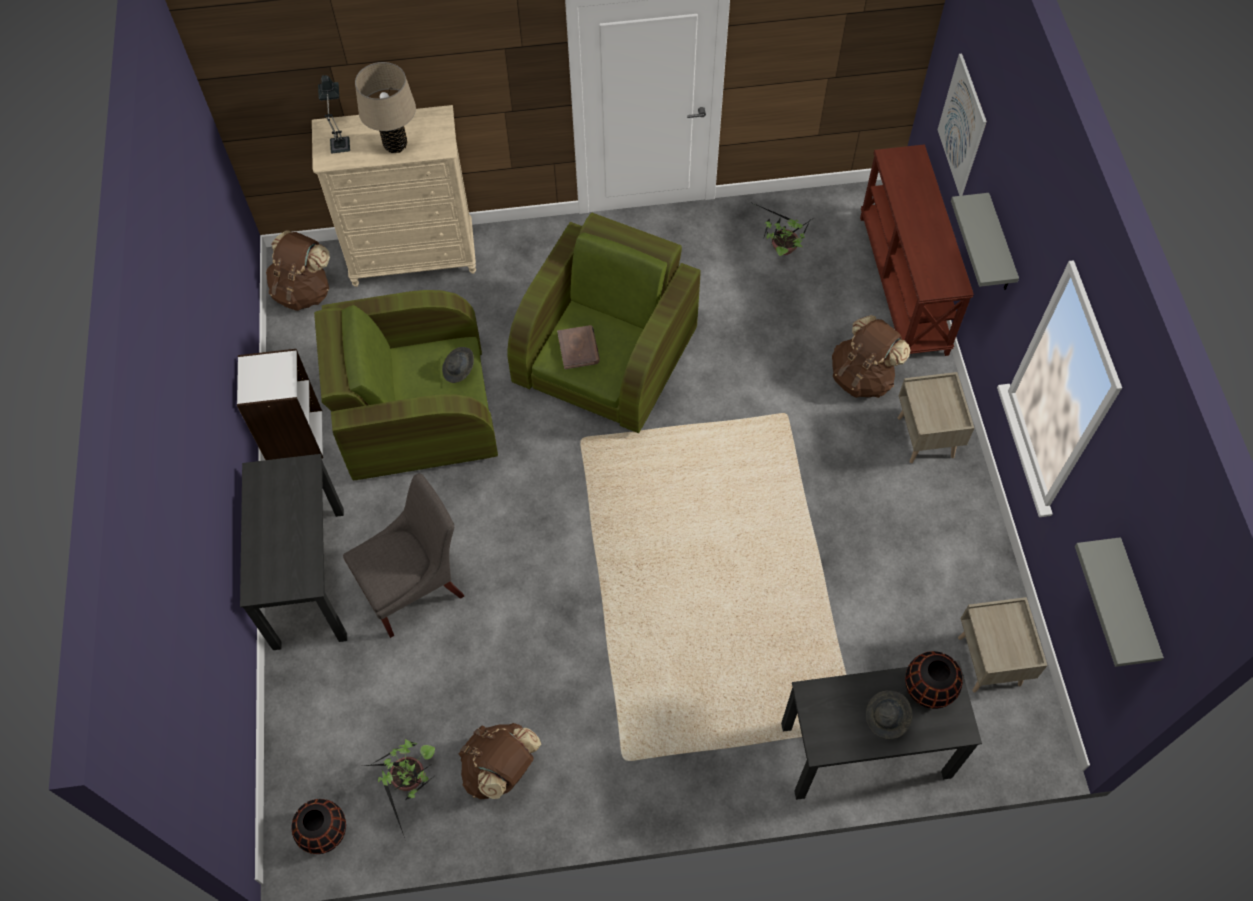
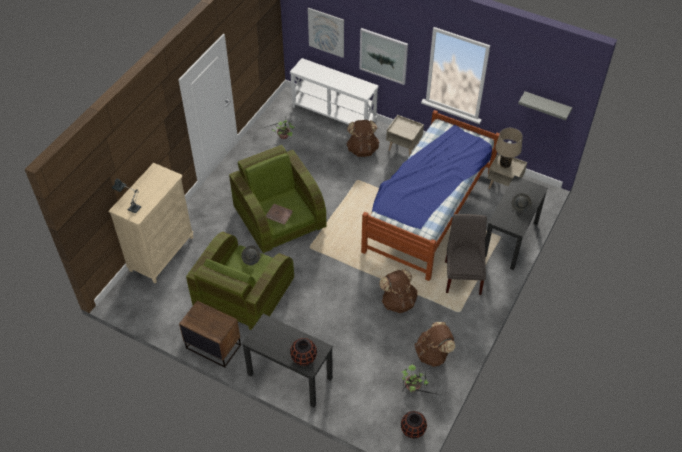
camera: 55 degrees left, 10 degrees down
(294, 437) = (213, 346): white bookcase -> brown nightstand
(304, 291) = (138, 303): brown backpack -> brown backpack (398, 302)
(395, 145) = (154, 190): beige table lamp -> beige table lamp (505, 164)
(415, 586) = (327, 340): grey chair -> grey chair (463, 275)
(814, 568) = (428, 210): none -> bed
(904, 284) = (334, 114): brown console table -> white console table
(928, 688) = (518, 189): black vase -> black vase (303, 358)
(999, 246) = (383, 56): grey shelf -> picture

